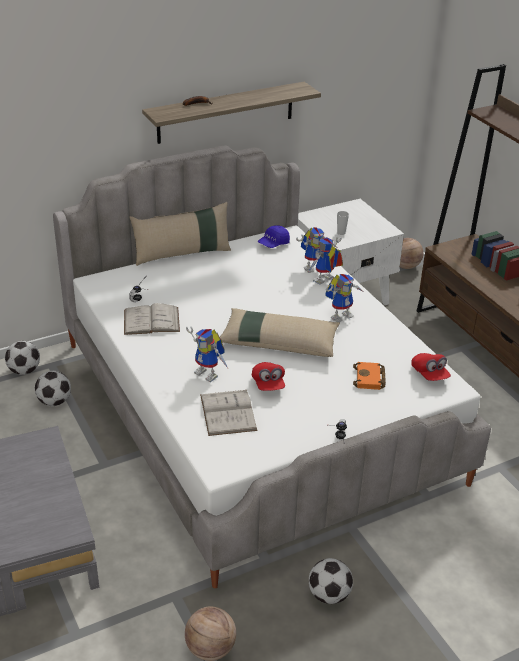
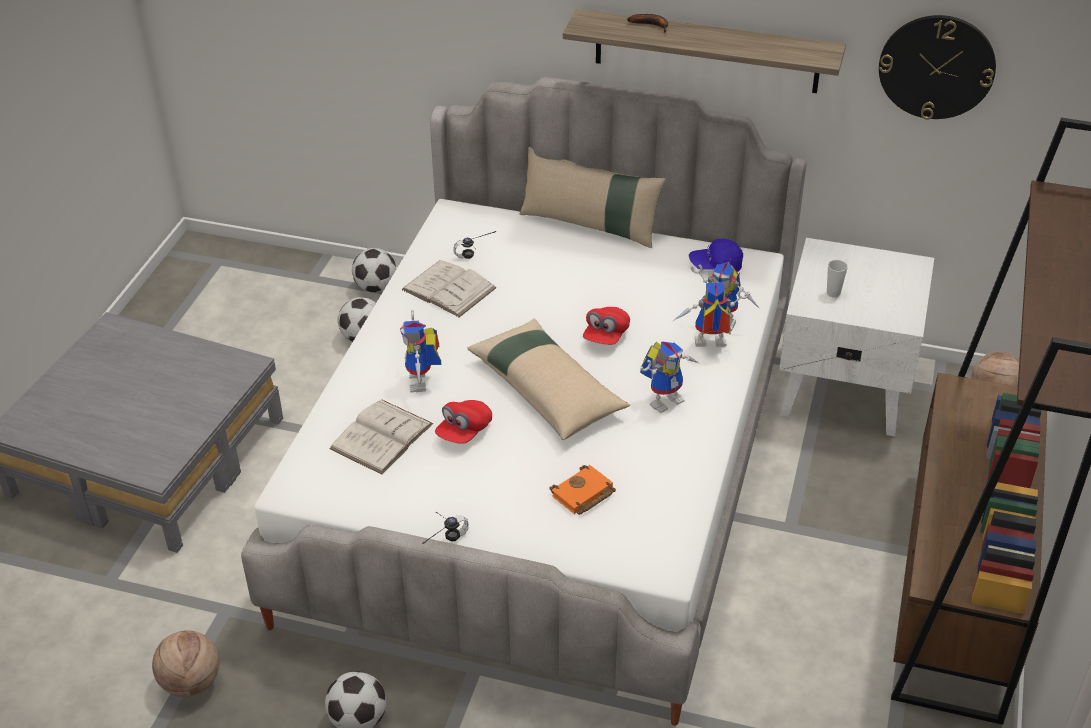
camera: 45 degrees right, 5 degrees up
(341, 315) = (665, 399): toy robot -> toy robot turned 45 degrees counterclockwise
(351, 80) = (936, 67): none -> wall clock
(429, 374) = (662, 534): red cap -> red cap (606, 336)

